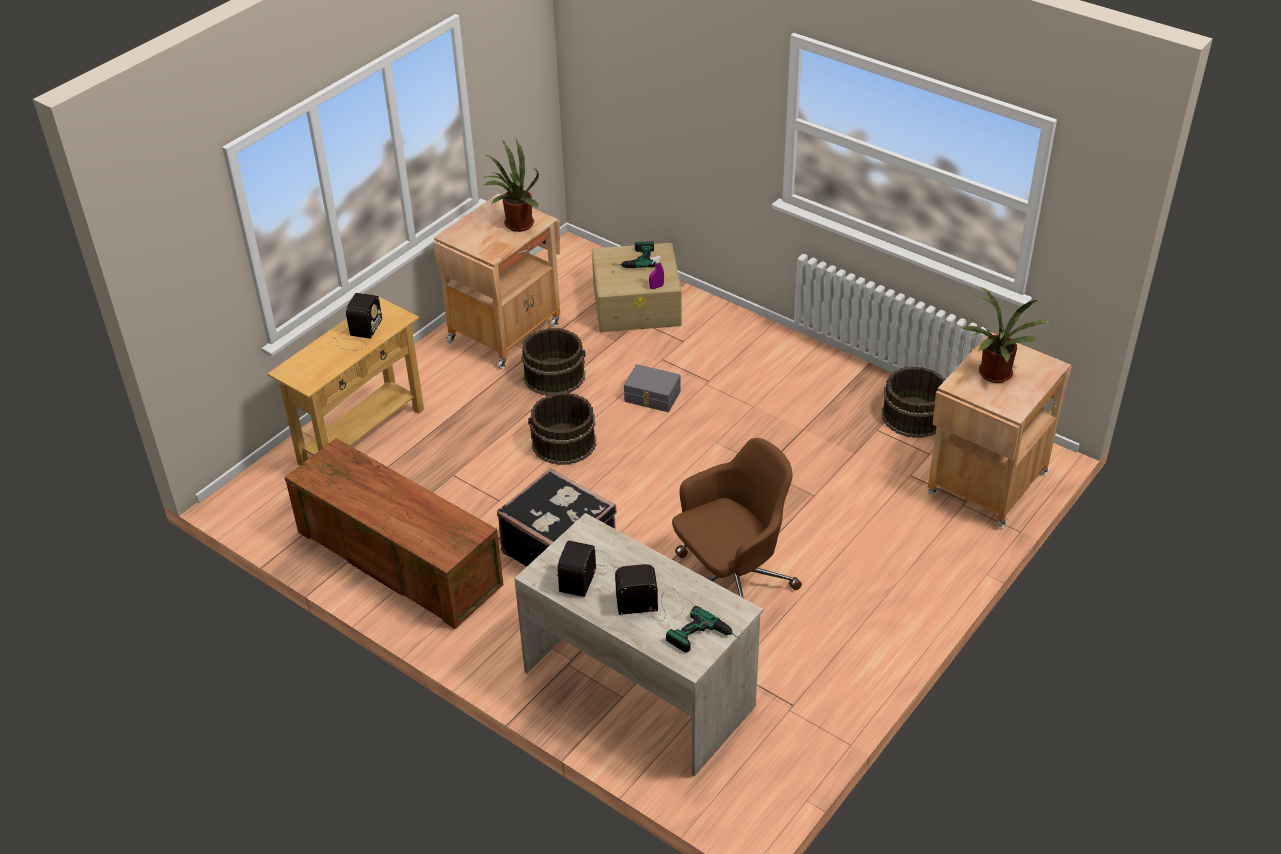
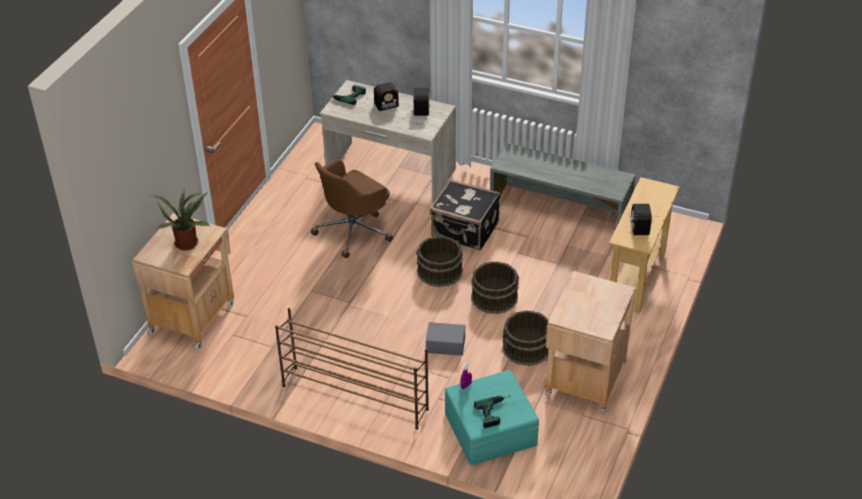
camera: 165 degrees right, 0 degrees up
(396, 558) = (561, 209): brown bench -> grey bench
(516, 225) = (578, 310): potted plant -> none
(637, 304) = (489, 429): beige storage box -> turquoise storage box
(781, 357) = (354, 397): none -> brown shoe rack
(914, 416) = (245, 363): brown bucket -> brown bucket (439, 272)

